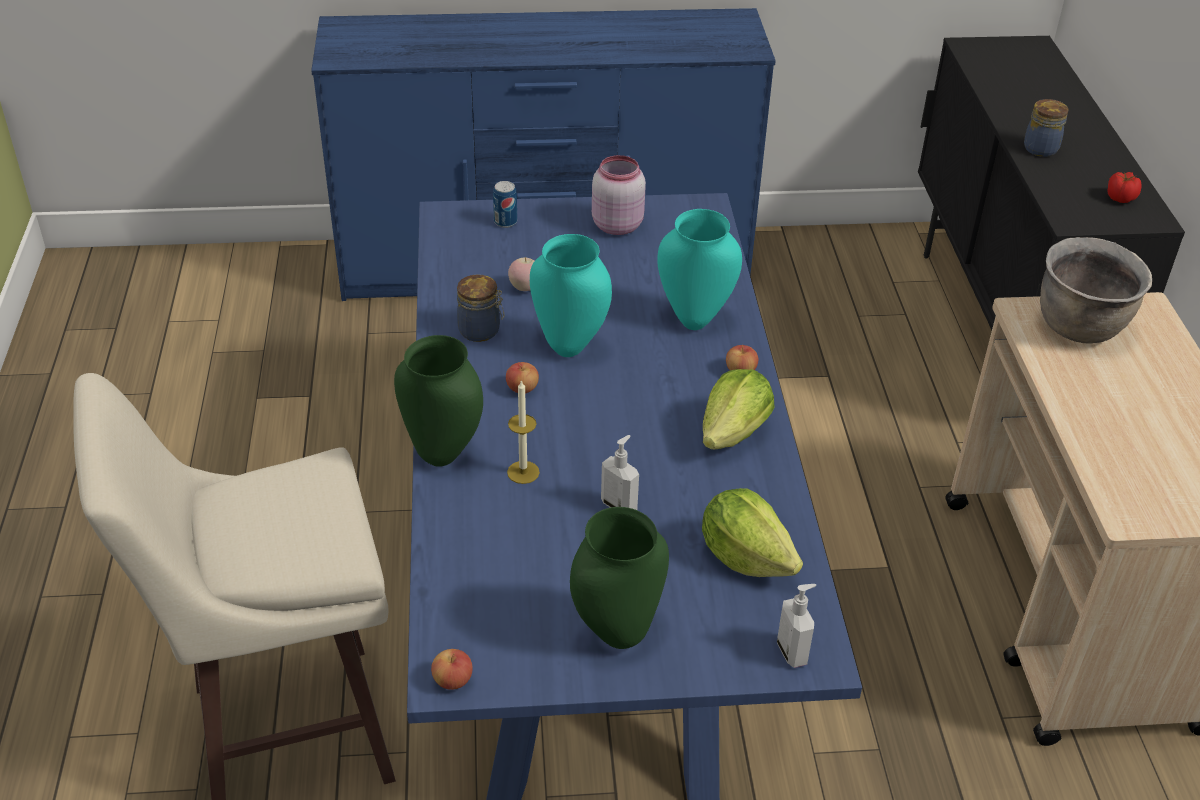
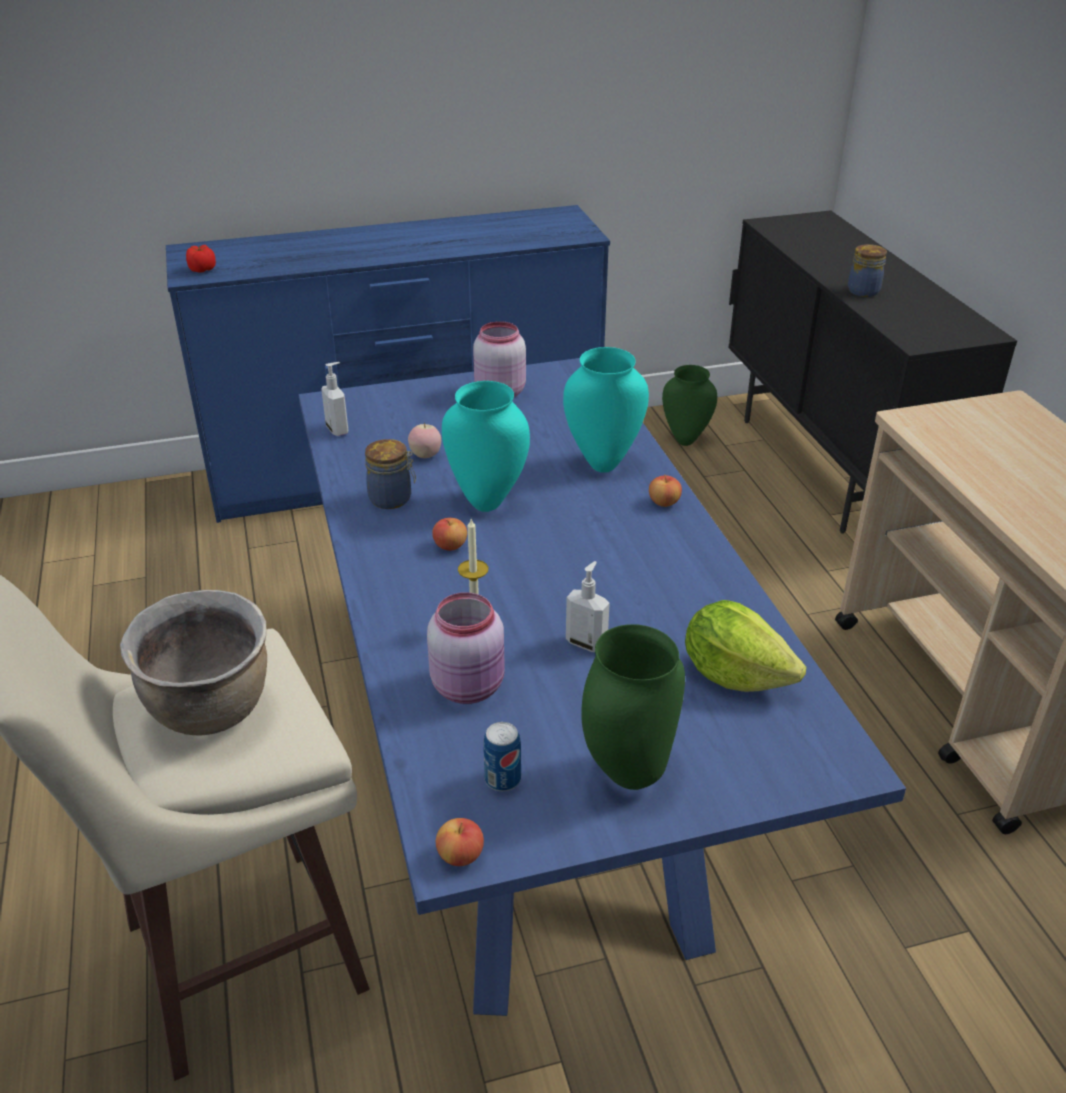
camera: 10 degrees left, 5 degrees down
(444, 453) = (385, 618): green vase -> green vase (686, 440)
(502, 530) = (470, 686): none -> pink jar
(505, 222) = (389, 402): can -> can (502, 779)
(734, 433) = (678, 559): lettuce -> none
(793, 652) = (820, 763): soap dispenser -> soap dispenser (338, 430)
(1080, 327) = (964, 426): brown cooking pot -> brown cooking pot (212, 709)
(1120, 198) = (949, 320): tomato -> tomato (202, 269)

